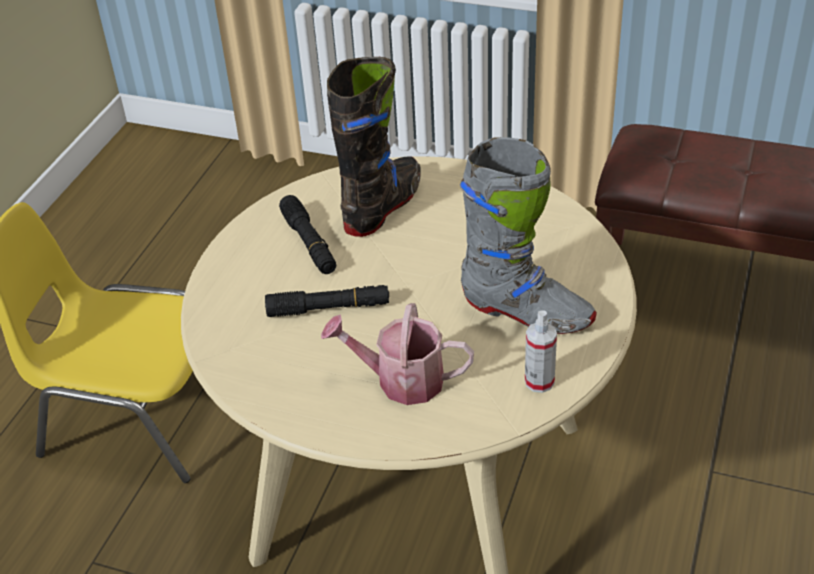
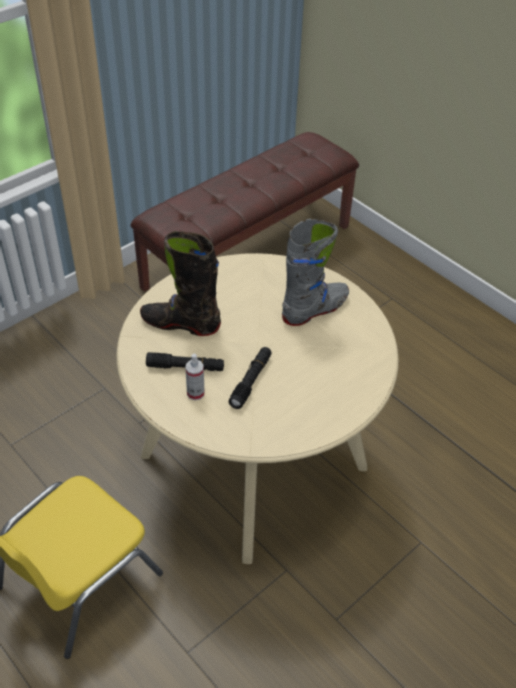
camera: 65 degrees left, 5 degrees up
(383, 206) = (181, 324): black boot -> black boot turned 45 degrees counterclockwise
(401, 380) = (329, 376): watering can -> none
(539, 382) = (366, 327): spray bottle -> spray bottle (195, 393)

